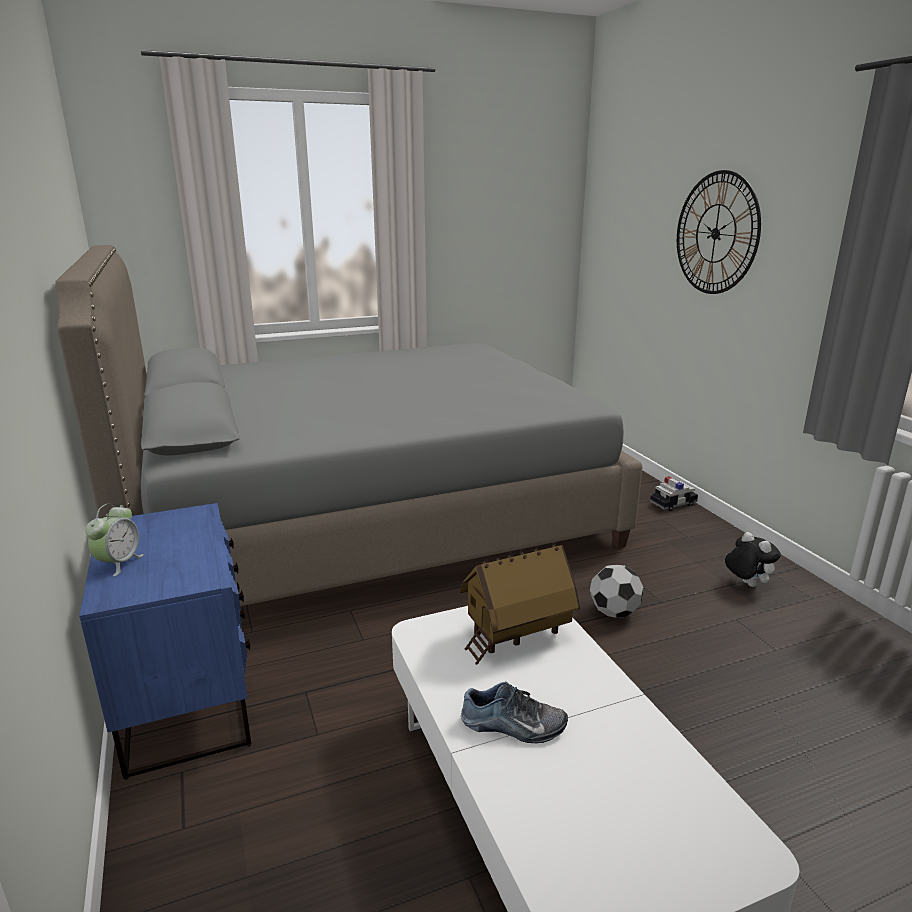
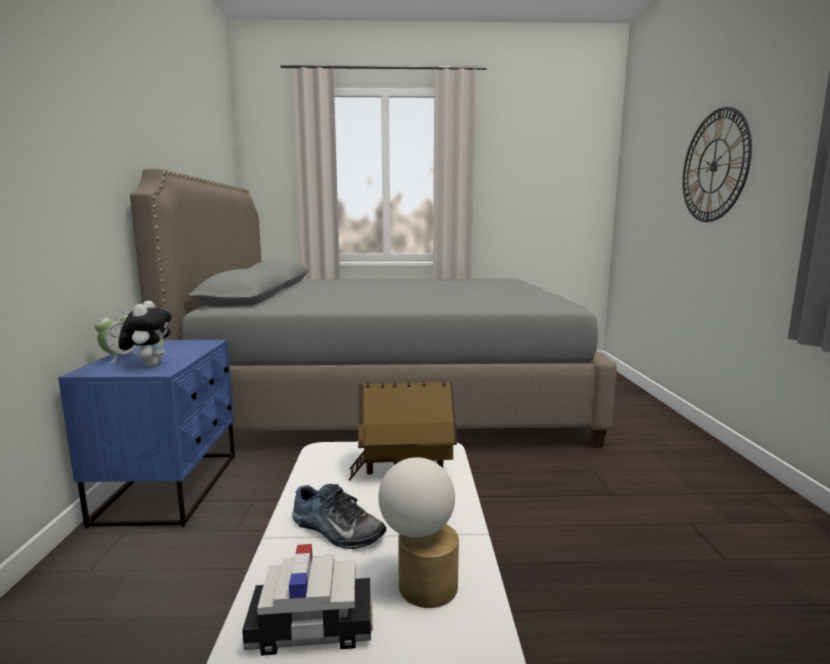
camera: 20 degrees right, 10 degrees down
(614, 612) = (559, 494): football -> none
(625, 758) = (420, 582): none -> table lamp
(673, 504) = (672, 423): toy car -> toy car (312, 627)
(746, 584) = (719, 496): plush toy -> plush toy (150, 365)

